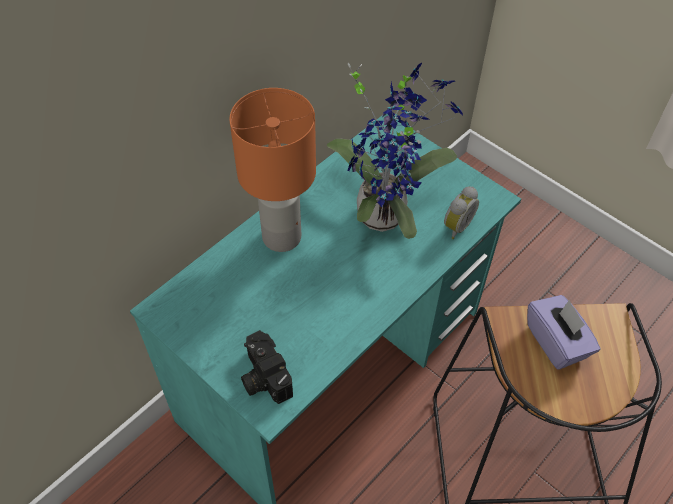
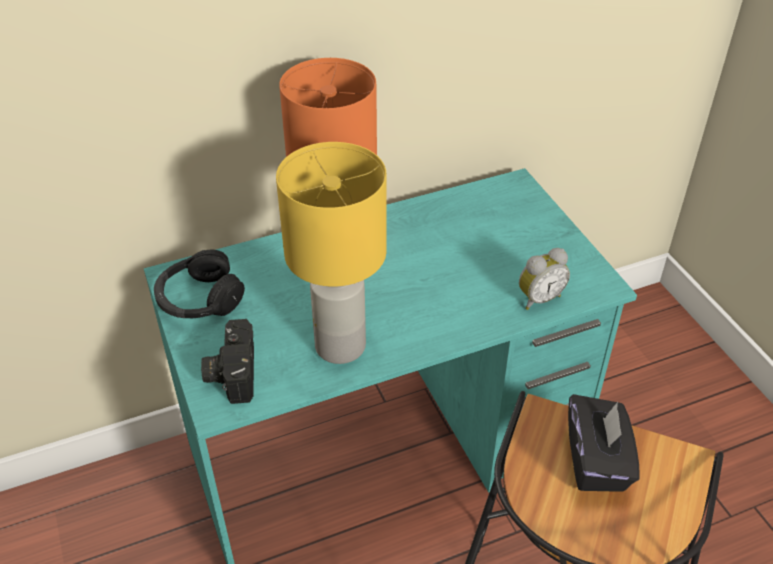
camera: 25 degrees right, 10 degrees down
(196, 322) = (199, 299): none -> black headphones
(334, 322) = (339, 347): none -> yellow table lamp
(385, 211) = (465, 259): potted plant -> none
(556, 342) = (596, 461): purple tissue box -> black tissue box

